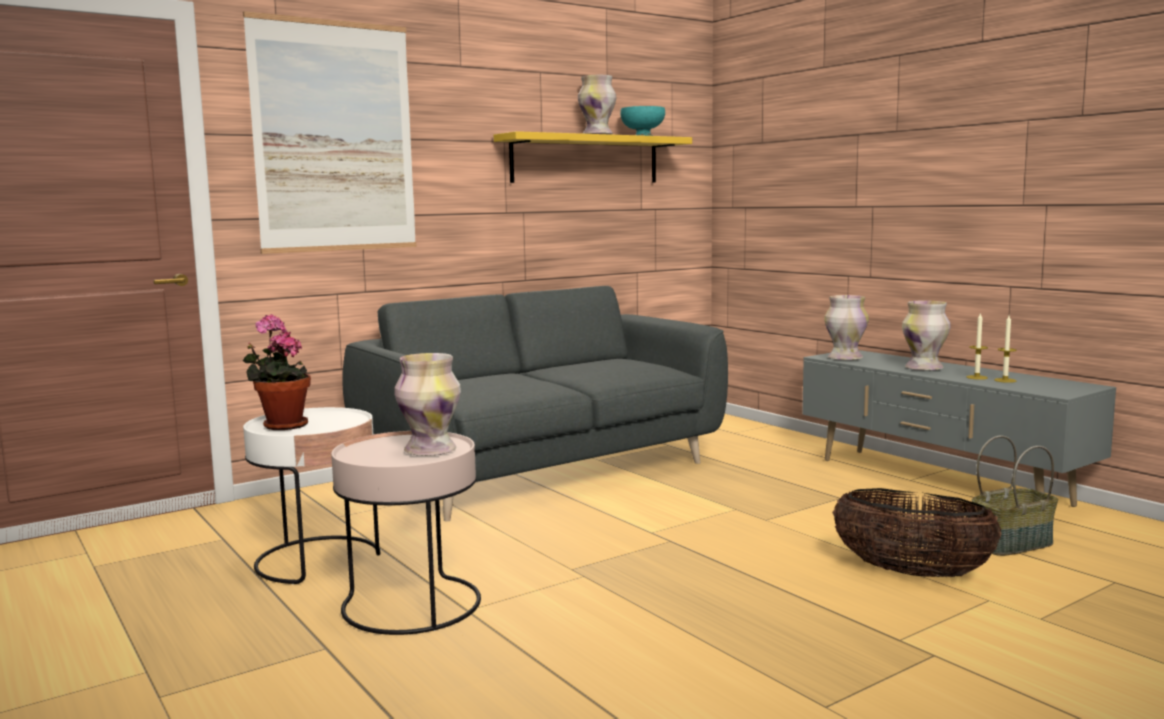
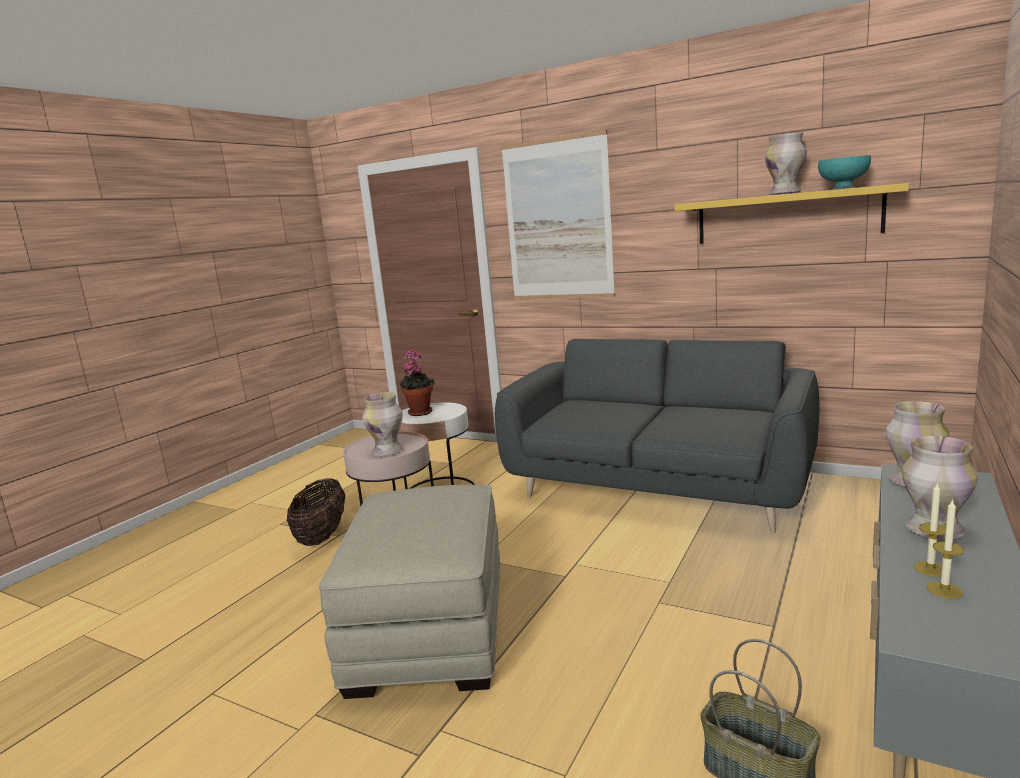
camera: 65 degrees right, 5 degrees up
(704, 618) = (430, 629): none -> beige ottoman
(911, 573) = (597, 711): basket -> basket (322, 536)

